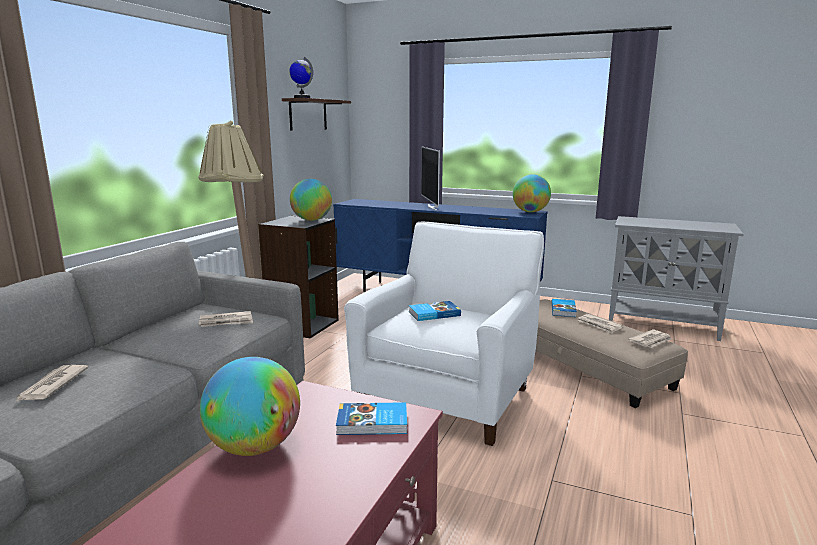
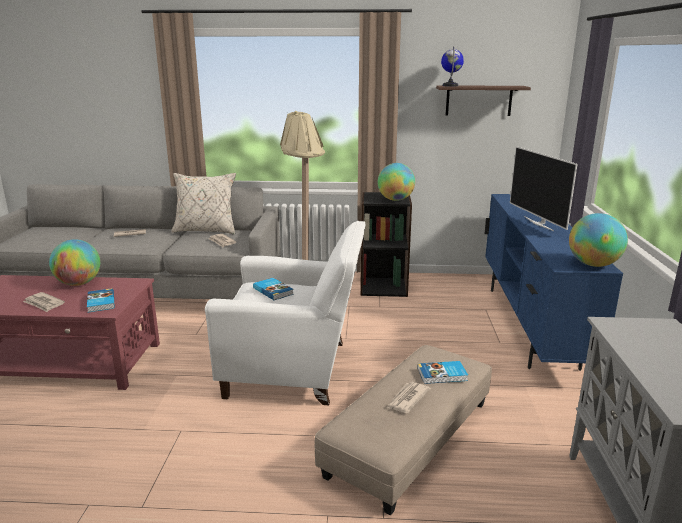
camera: 70 degrees right, 5 degrees up
(148, 328) = (206, 230): none -> beige pillow
(432, 207) = (539, 223): television -> television turned 75 degrees counterclockwise
(651, 341) = (381, 436): newspaper -> newspaper (44, 304)

